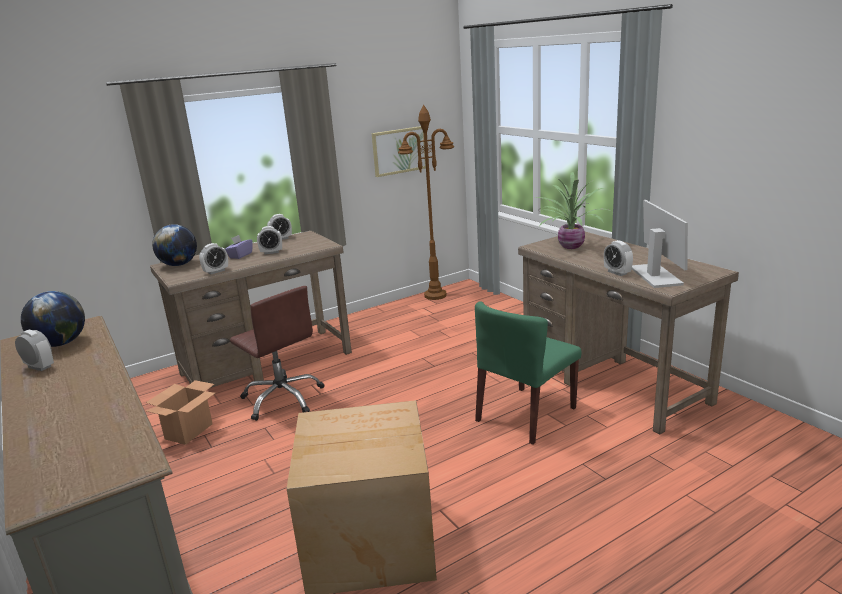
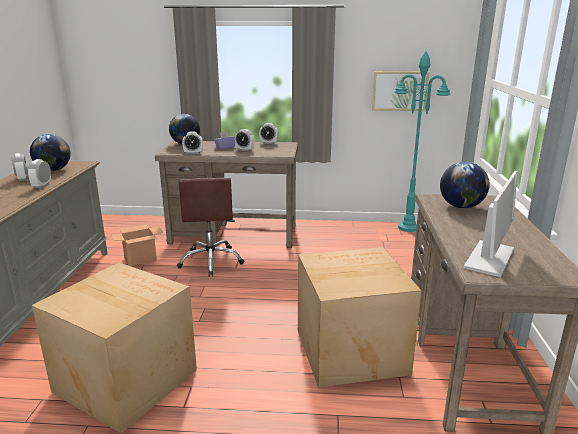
camera: 35 degrees right, 0 degrees up
(435, 295) = (408, 227): brown floor lamp -> turquoise floor lamp
(526, 415) = (349, 350): green chair -> cardboard box
(569, 246) = (461, 206): potted plant -> globe
(617, 273) = (456, 242): alarm clock -> alarm clock (42, 186)

